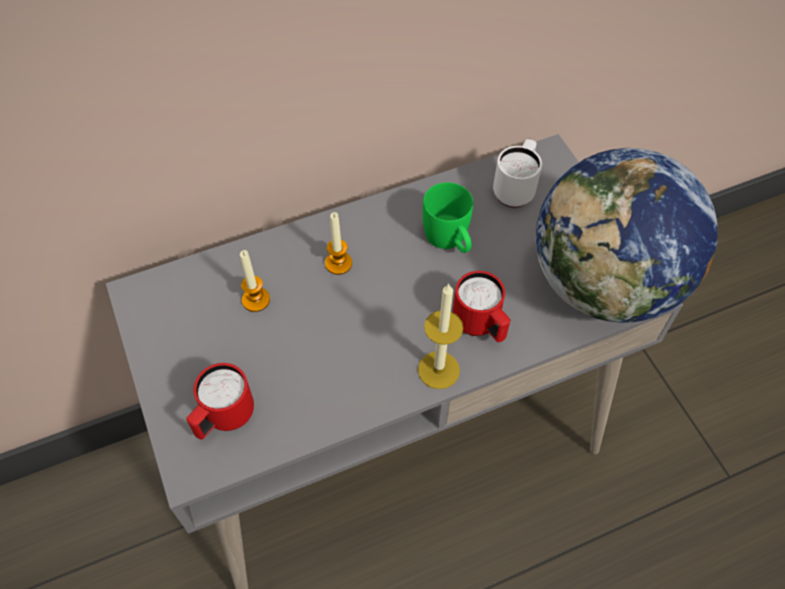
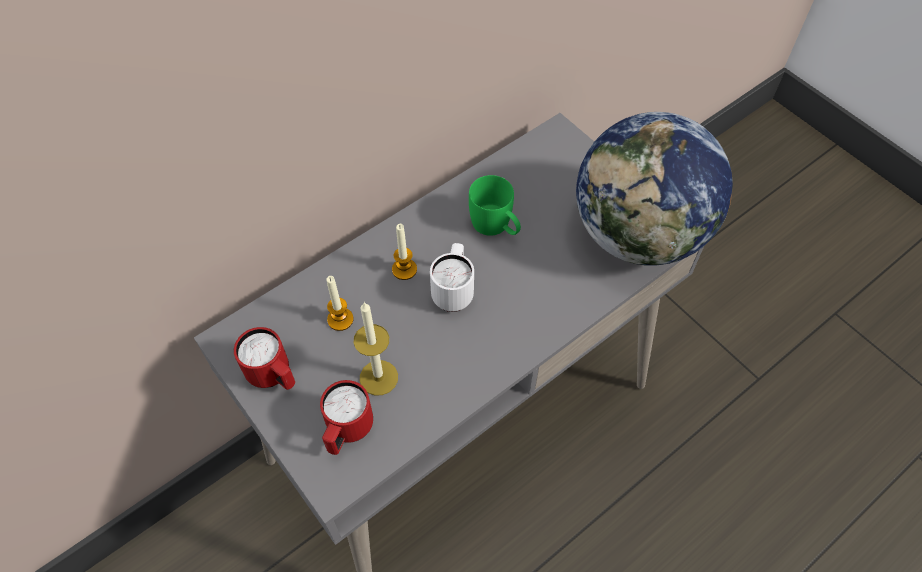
camera: 15 degrees left, 0 degrees up
(438, 370) = (522, 342): candle -> candle (378, 377)
(480, 326) = (546, 295): red mug -> red mug (274, 376)
(515, 189) = (538, 169): white mug -> white mug (453, 291)

